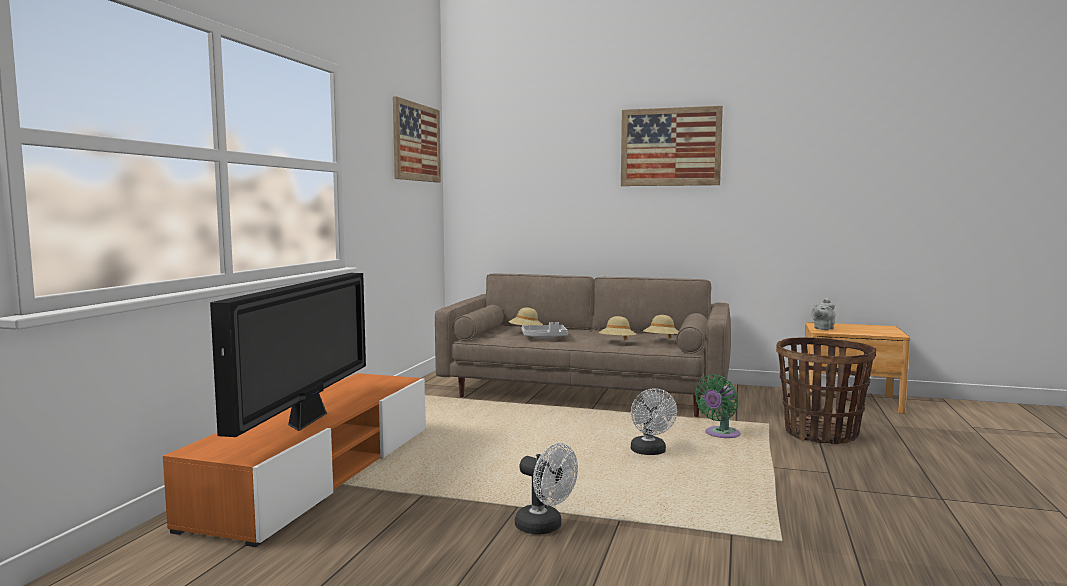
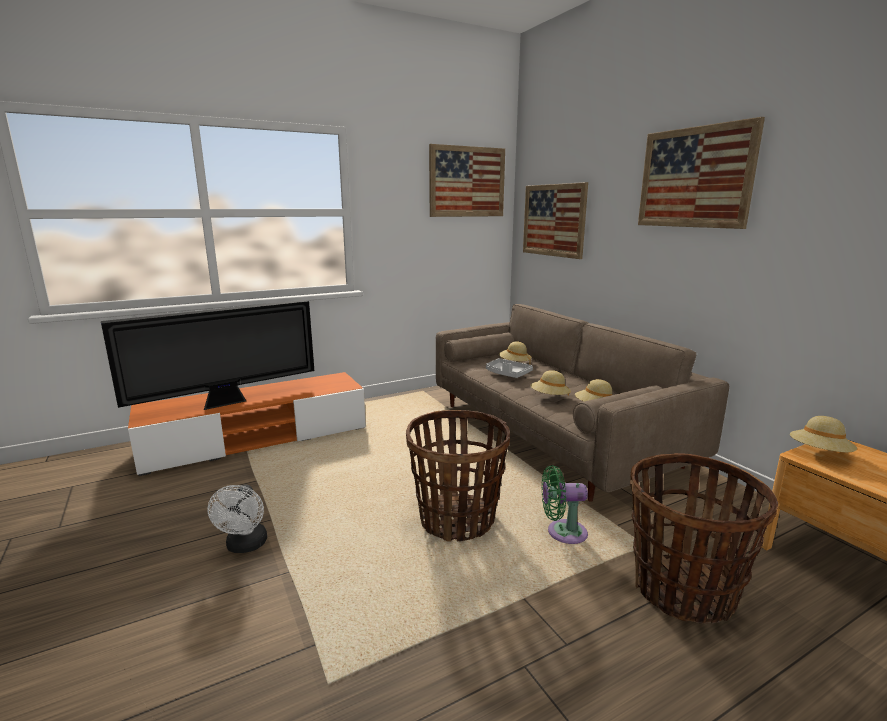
camera: 45 degrees right, 10 degrees up
(510, 185) = (553, 220): none -> picture
(650, 452) = (457, 519): white fan -> basket
(822, 329) = (819, 453): grey teapot -> beige hat

